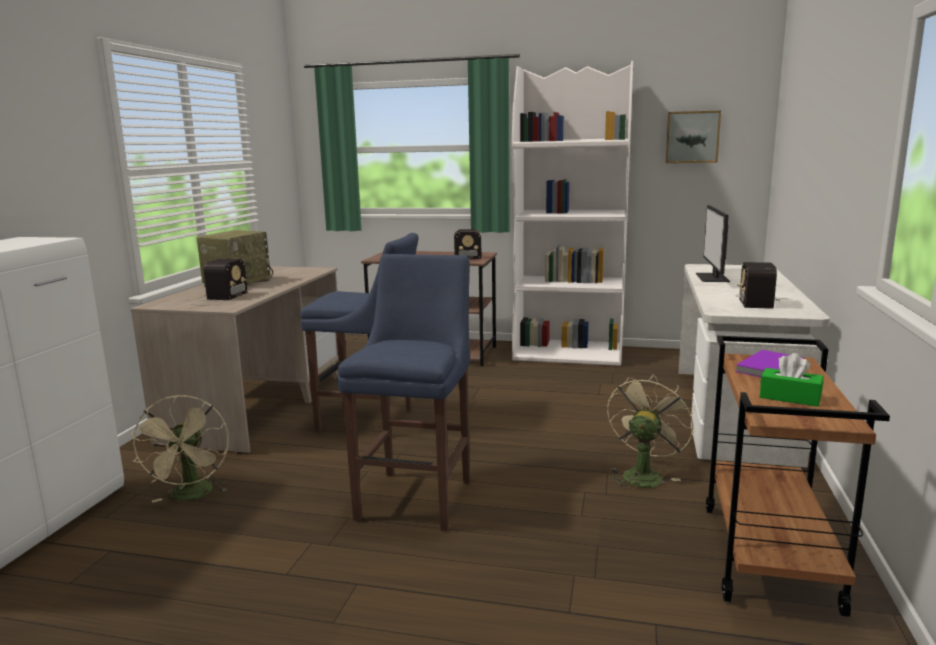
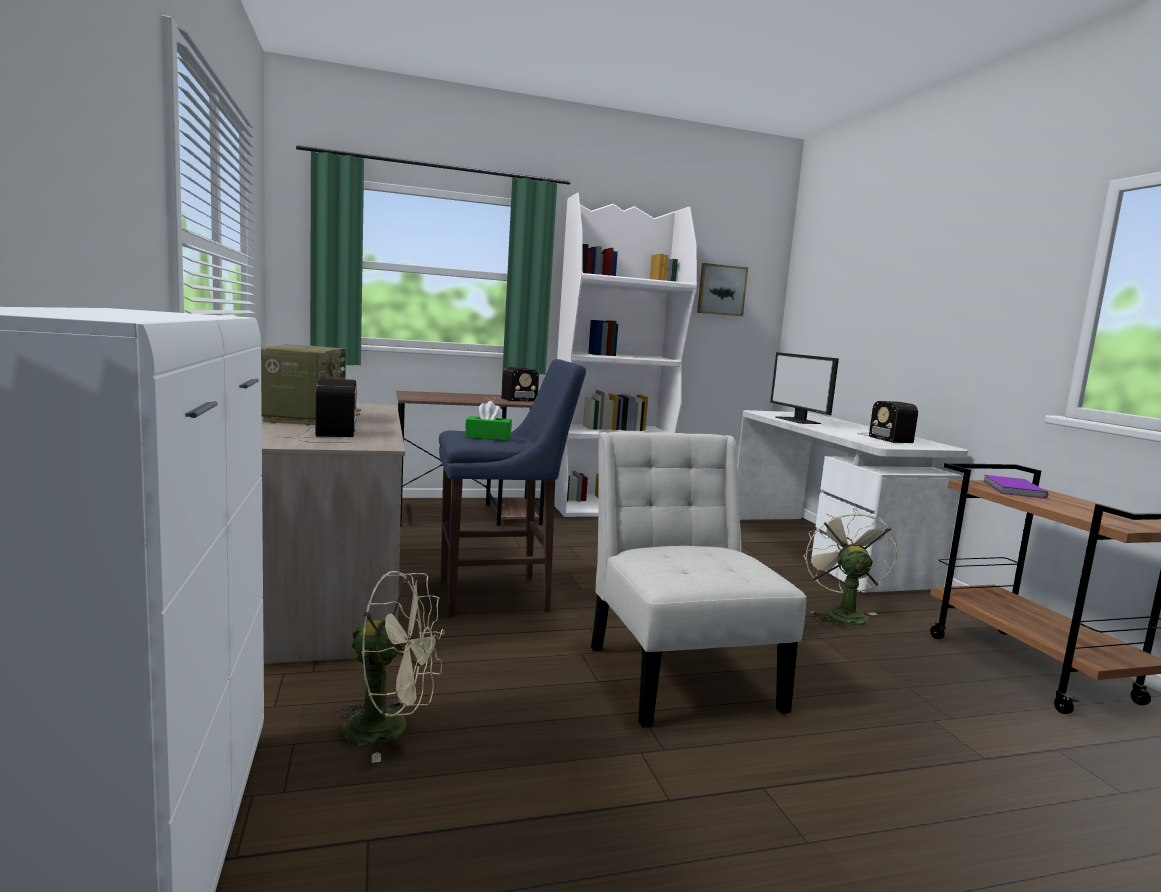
camera: 30 degrees left, 5 degrees down
(192, 496) = (390, 728): beige fan -> beige fan turned 45 degrees counterclockwise
(418, 496) = (679, 672): blue stool -> white chair
(790, 397) = (1088, 510): green tissue box -> green tissue box (488, 437)

